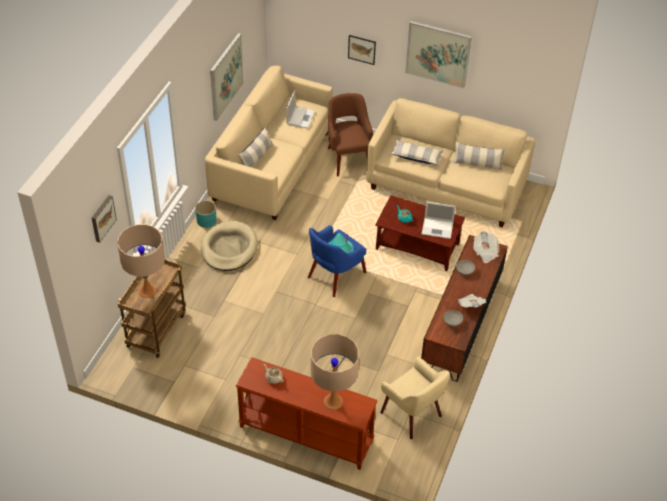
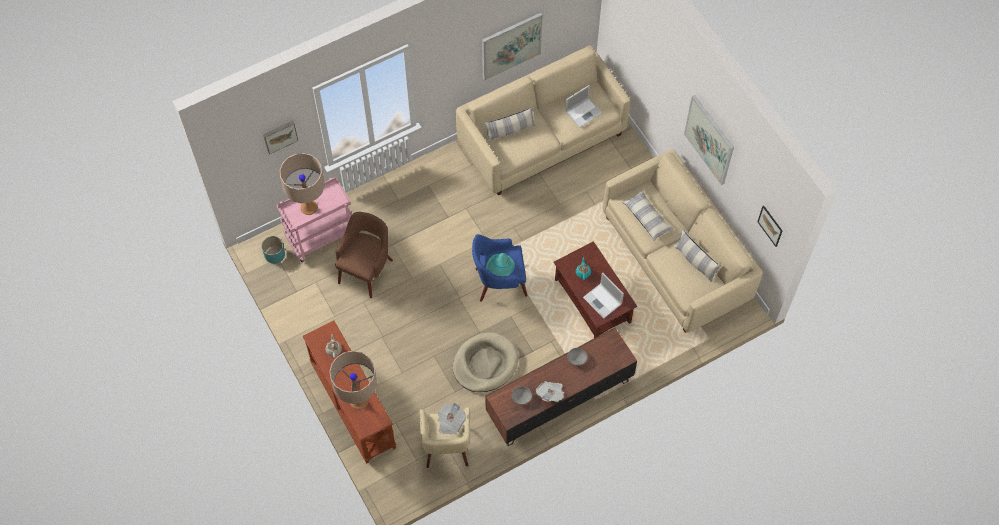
camera: 40 degrees right, 15 degrees up
(156, 329) = (321, 235): brown cart -> pink cart
(206, 220) = (442, 158): turquoise planter -> turquoise planter (274, 254)
(229, 248) = (437, 198): beige dog bed -> beige dog bed (485, 364)
(348, 158) = (615, 173): brown armchair -> brown armchair (366, 270)
(361, 49) = (659, 87): picture -> picture (770, 225)
(485, 252) = (611, 353): newspaper -> newspaper (450, 422)

